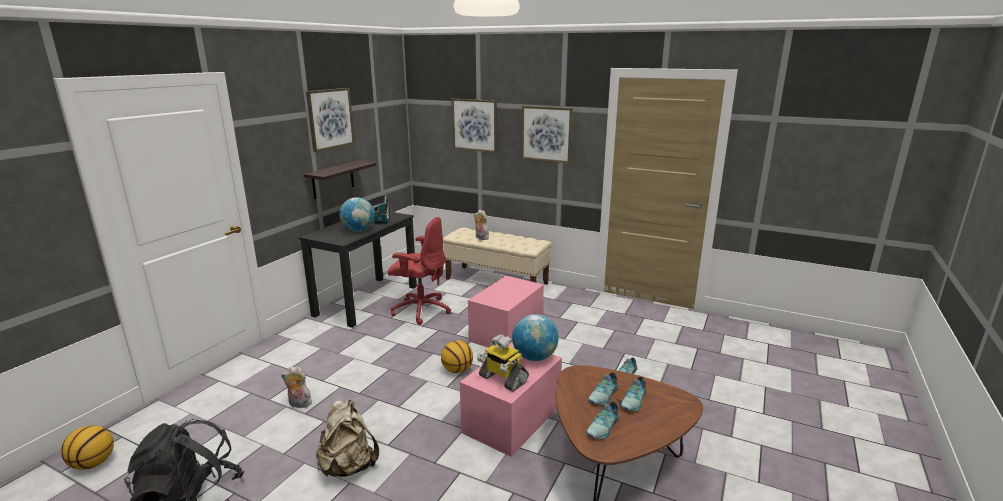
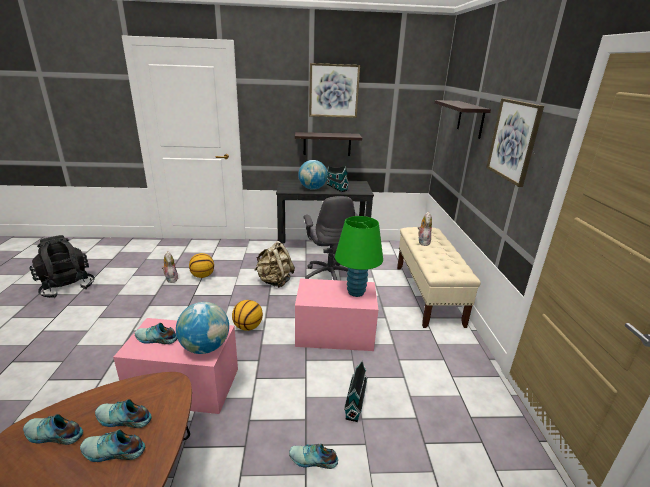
camera: 60 degrees right, 5 degrees up
(93, 463) = (102, 248): basketball -> basketball (203, 276)
(348, 466) = (105, 323): beige backpack -> beige backpack (274, 281)
(420, 310) = (330, 276): red office chair -> grey office chair
(474, 125) = (470, 119): picture -> shelf
(502, 379) = (156, 339): toy robot -> shoe
(514, 285) = (356, 292): none -> green table lamp
(587, 345) = (355, 401): none -> toy house

